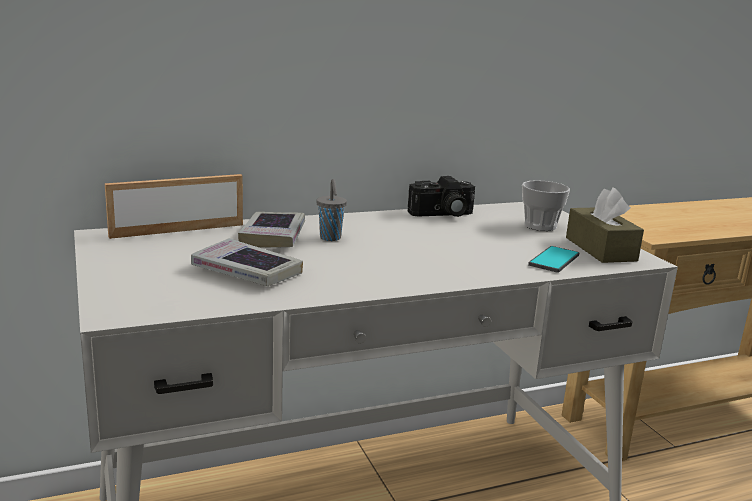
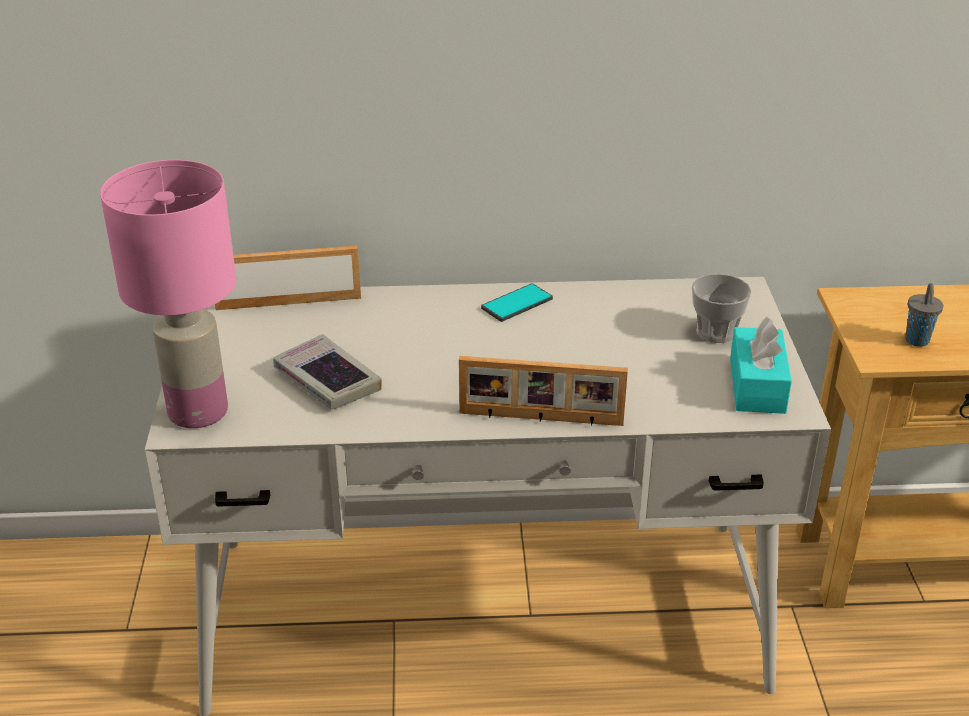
camera: 20 degrees right, 15 degrees up
(129, 301) = (199, 412): none -> pink table lamp
(273, 236) = (384, 322): book -> none
(330, 238) = (444, 332): grey cup -> grey cup (917, 341)
(442, 214) = (606, 297): camera -> none
(457, 279) = (540, 419): none -> picture frame
(554, 260) = (680, 400): phone -> phone (517, 304)
(600, 249) = (757, 385): brown tissue box -> turquoise tissue box

